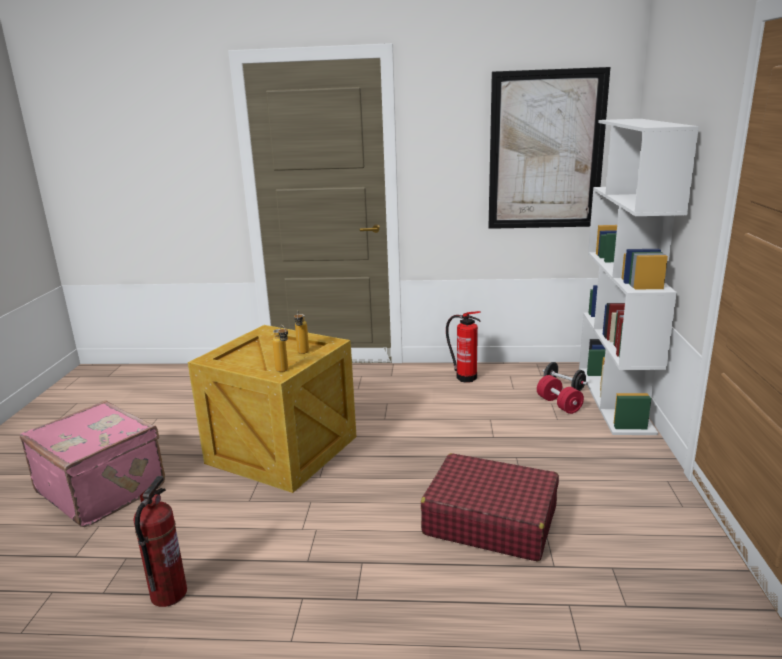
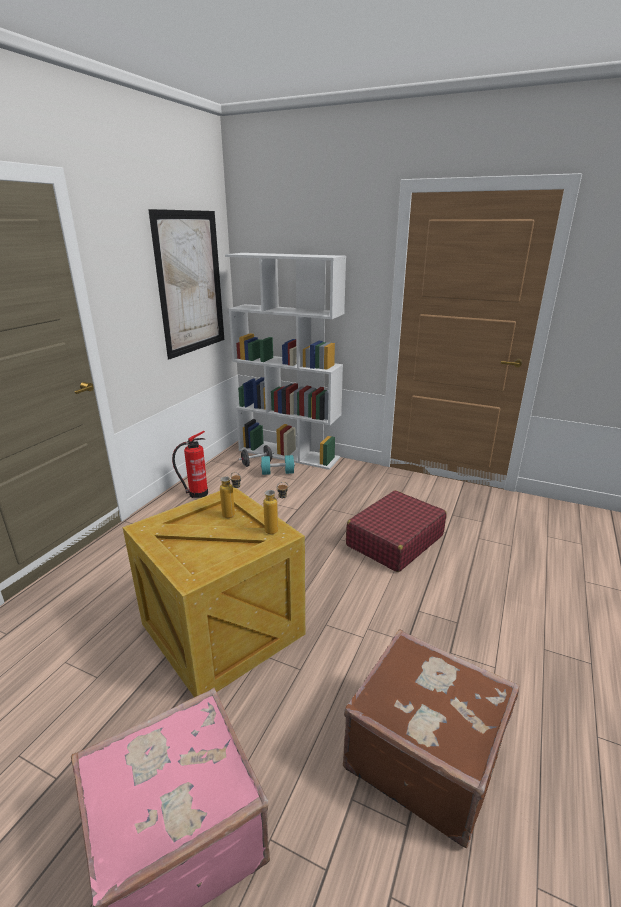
camera: 70 degrees left, 5 degrees up
(168, 593) = (424, 754): fire extinguisher -> brown suitcase
(559, 404) = (278, 473): red dumbbell -> turquoise dumbbell

